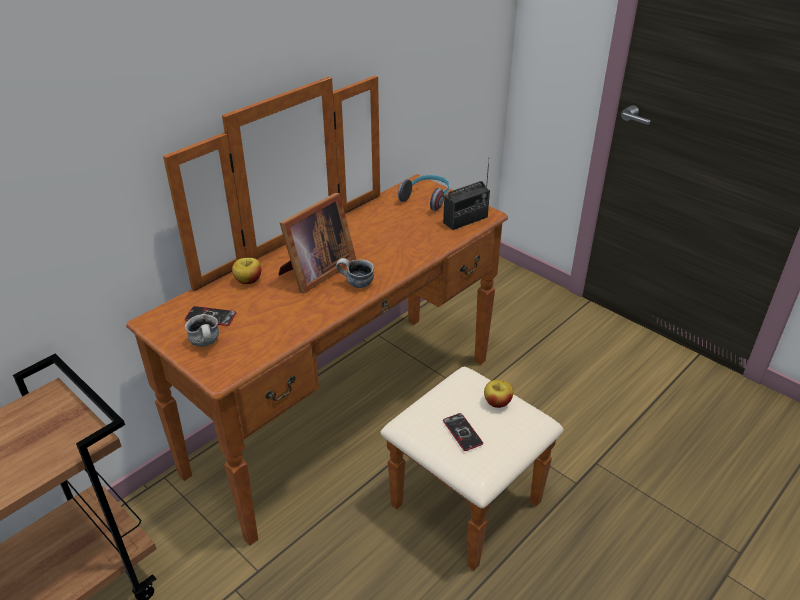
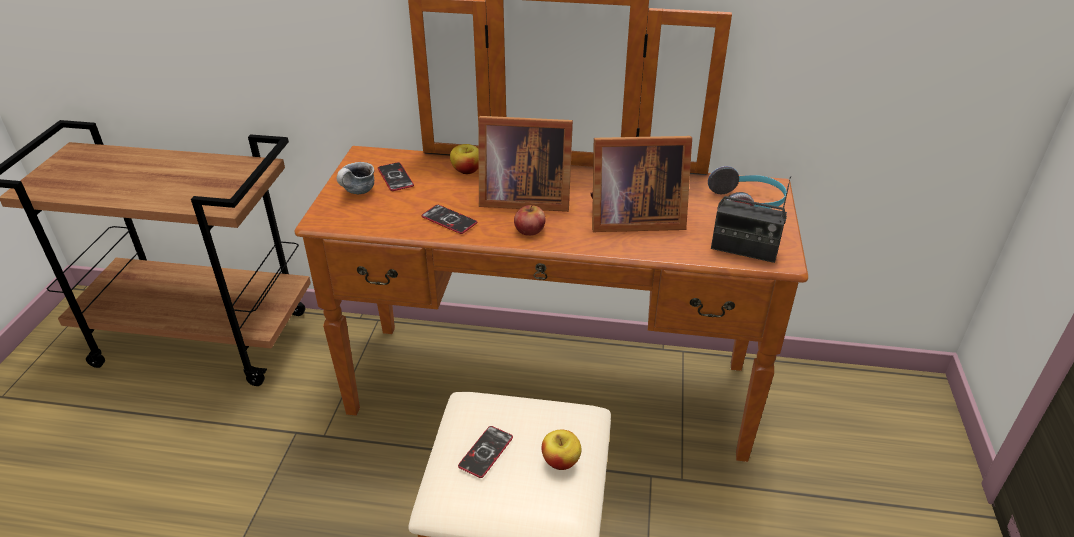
camera: 55 degrees right, 0 degrees up
(302, 313) = (449, 220): none -> phone
(356, 284) = (529, 229): mug -> apple
(392, 242) = (632, 219): none -> picture frame

